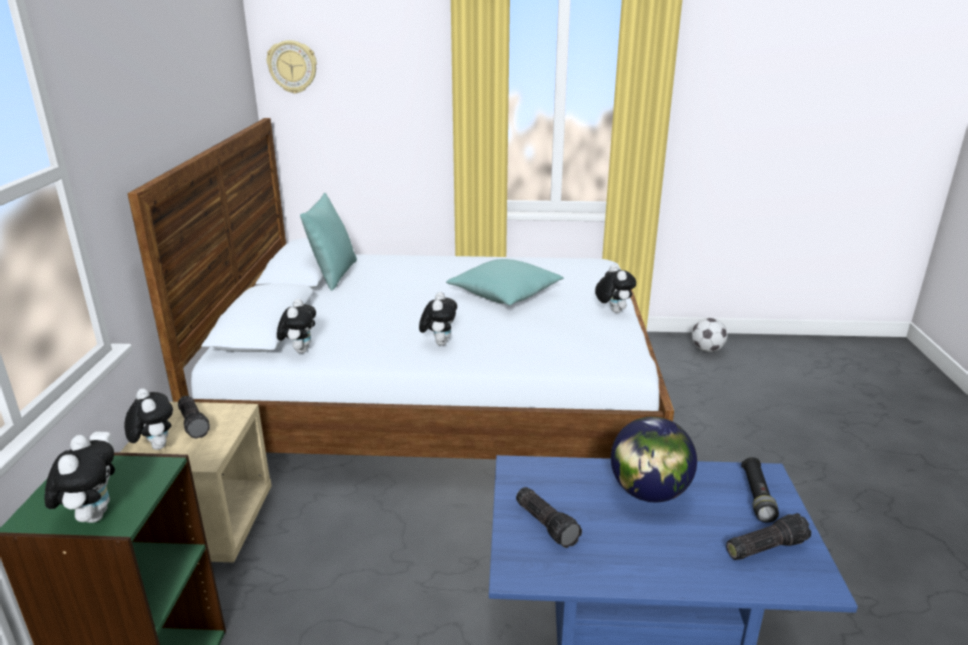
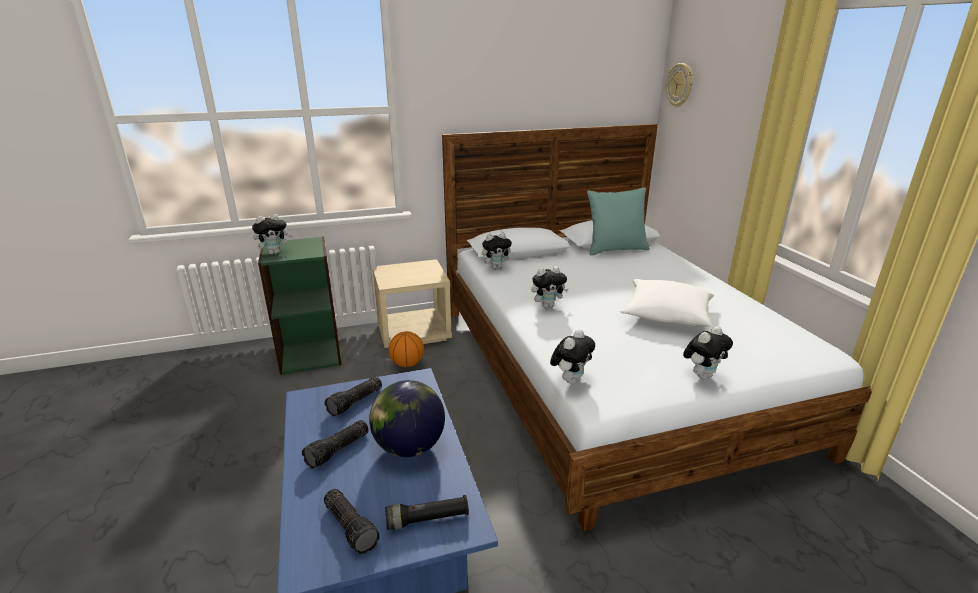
camera: 70 degrees right, 0 degrees up
(155, 446) = (394, 270): plush toy -> plush toy (570, 380)
(195, 423) = (420, 272): flashlight -> flashlight (338, 451)
(292, 548) = (407, 364): none -> basketball
(505, 295) = (666, 316): turquoise pillow -> white pillow
(707, 349) = (930, 554): football -> none

